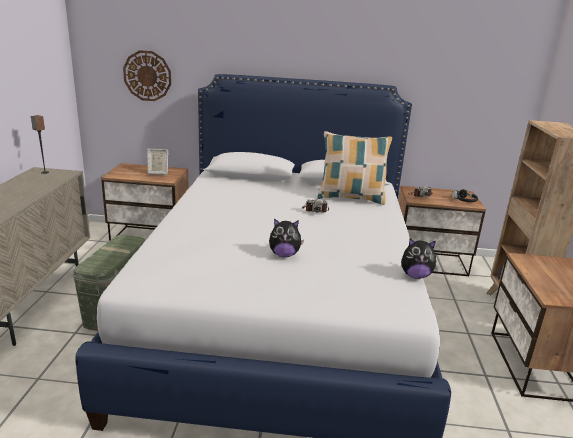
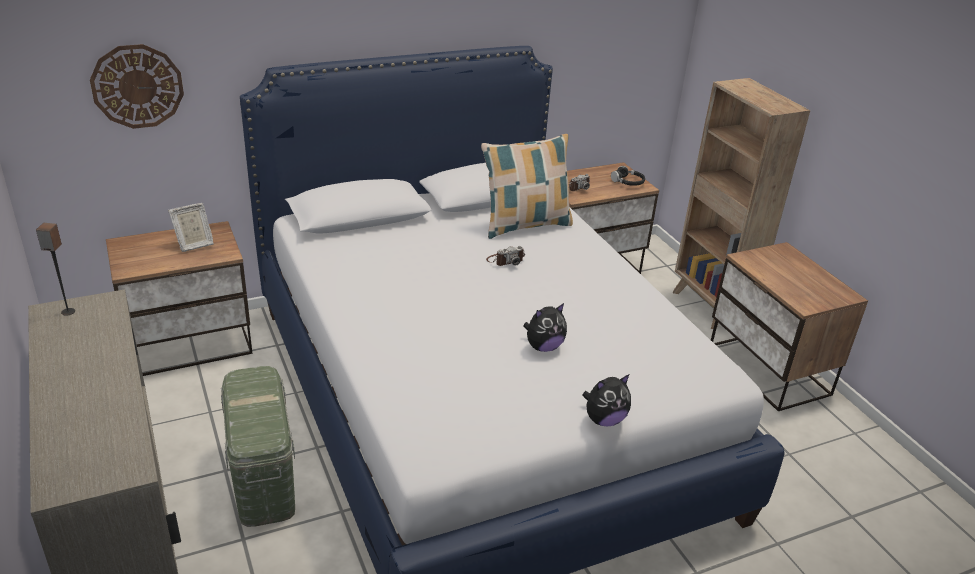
camera: 30 degrees left, 10 degrees up
(415, 276) = (692, 327): plush toy -> plush toy (604, 419)

